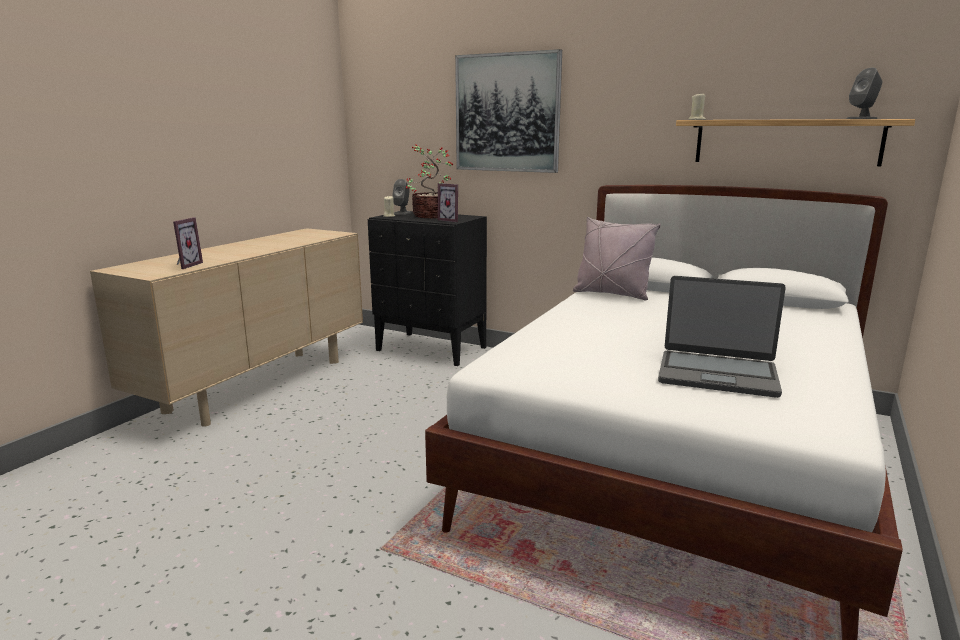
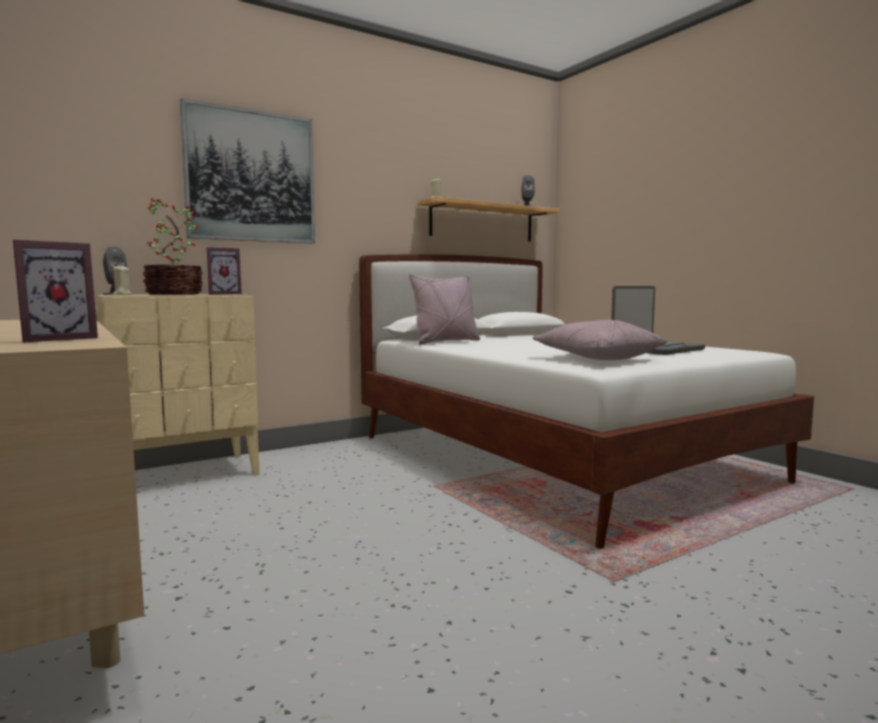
camera: 60 degrees left, 10 degrees down
(185, 265) = (56, 339): picture frame -> picture frame turned 90 degrees clockwise
(431, 349) = (186, 475): black dresser -> beige dresser
(553, 359) = (597, 358): none -> purple pillow

